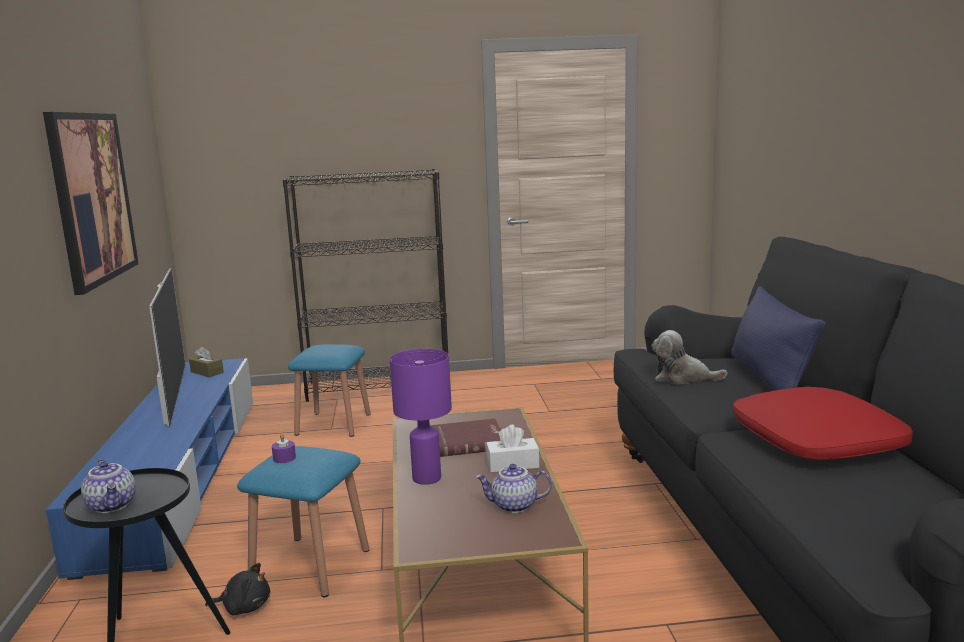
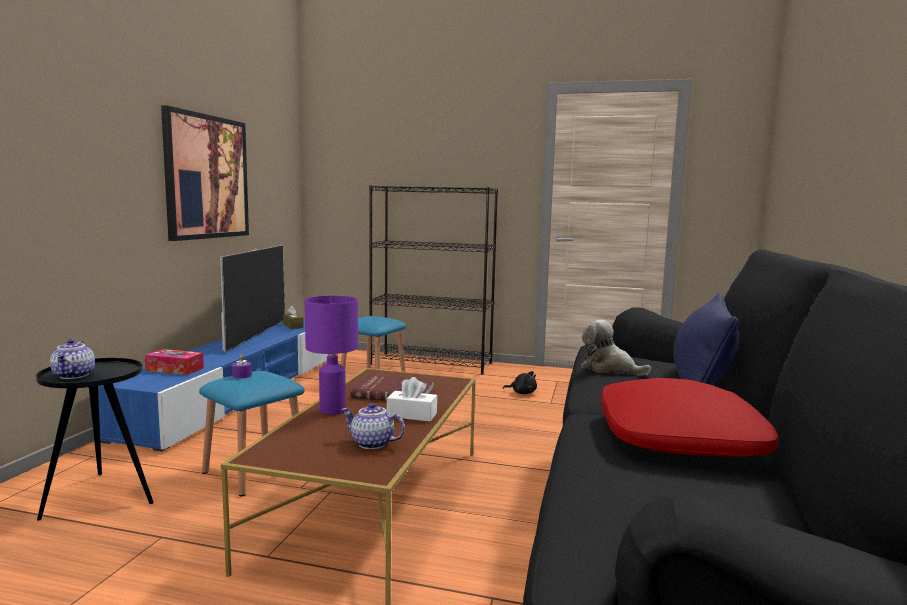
camera: 20 degrees right, 5 degrees down
(134, 464) = (174, 369): none -> tissue box
(244, 607) = (181, 488): black plush toy -> black plush toy (522, 393)

